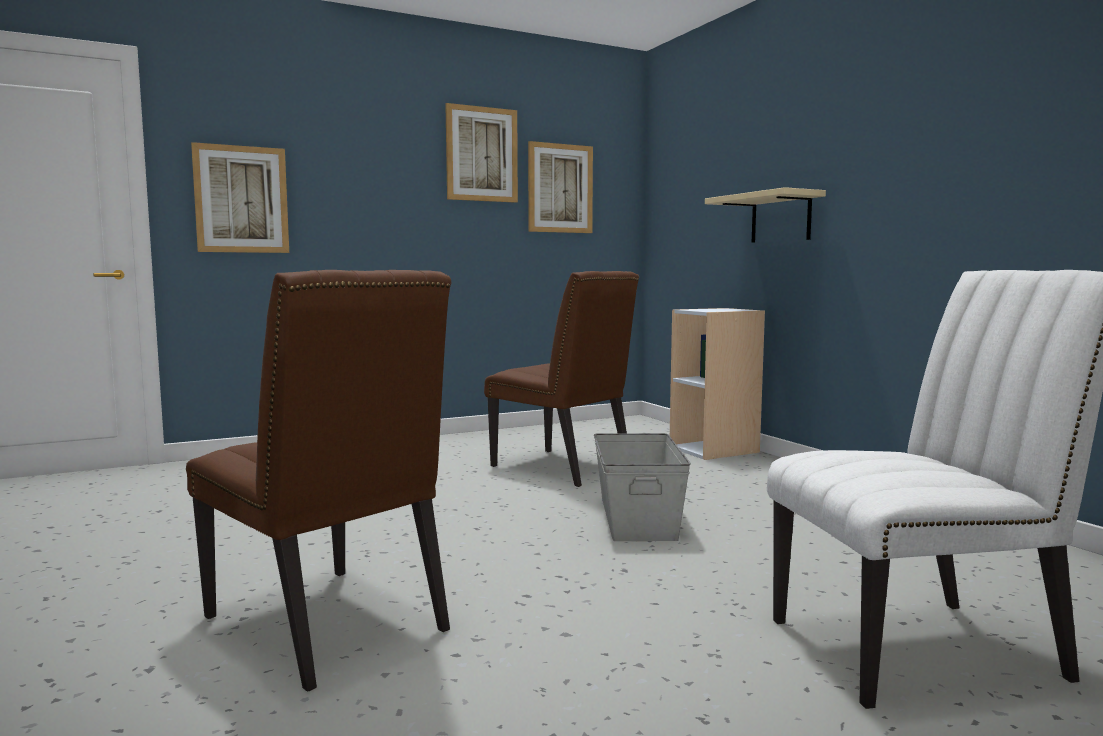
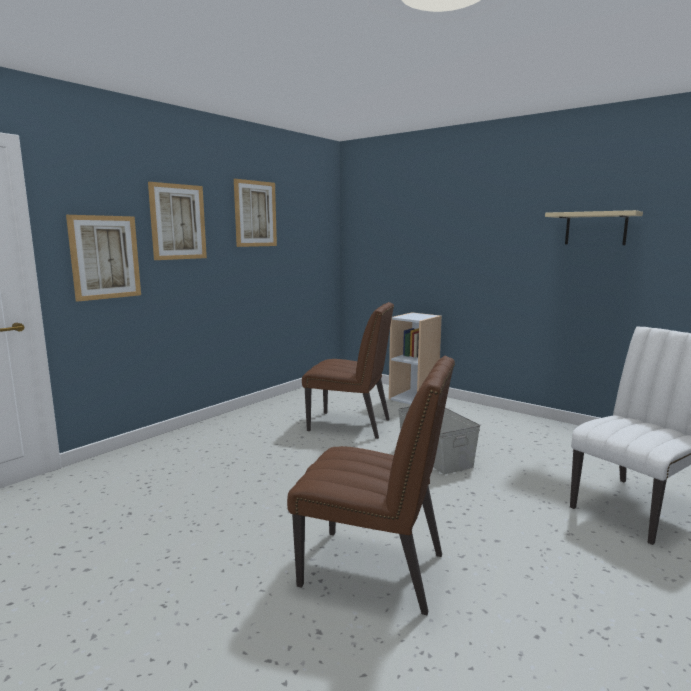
camera: 25 degrees left, 5 degrees up
(560, 188) = (298, 234): picture -> picture (178, 222)
(780, 218) = (452, 262): beige shelf -> beige shelf (595, 228)

